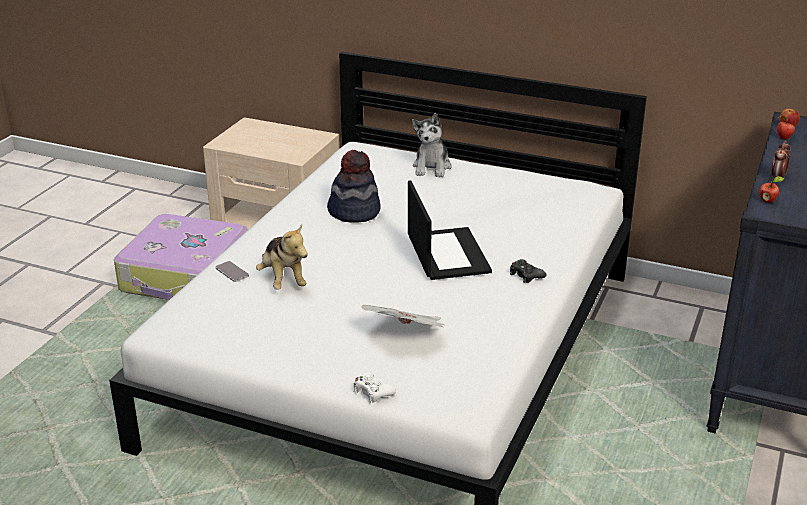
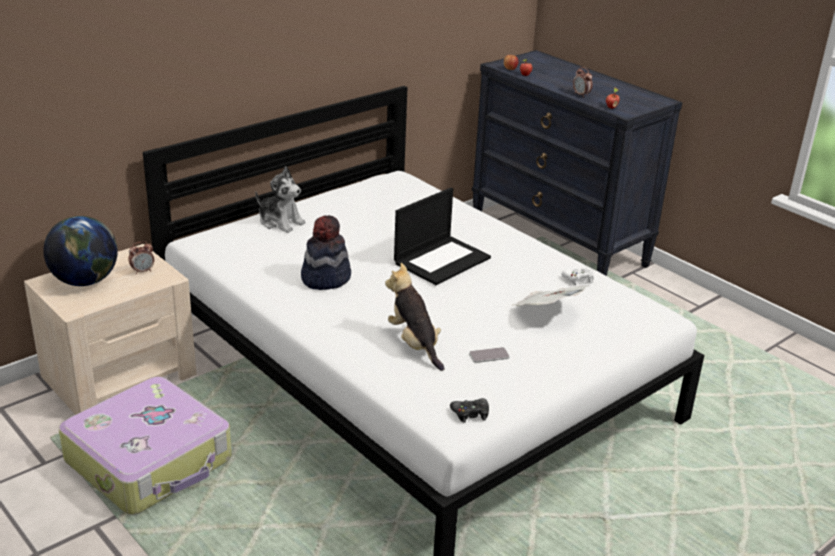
camera: 65 degrees left, 0 degrees up
(232, 272) = (378, 365): phone -> phone (489, 356)
(262, 134) = (85, 281): none -> globe
(283, 280) = (414, 344): plush toy -> plush toy turned 120 degrees counterclockwise
(296, 146) = (142, 271): none -> alarm clock
(372, 392) = (618, 348): white game controller -> white game controller (578, 279)
(446, 253) = (442, 260): laptop -> laptop turned 120 degrees clockwise
(526, 275) = (500, 242): black game controller -> black game controller (470, 414)

